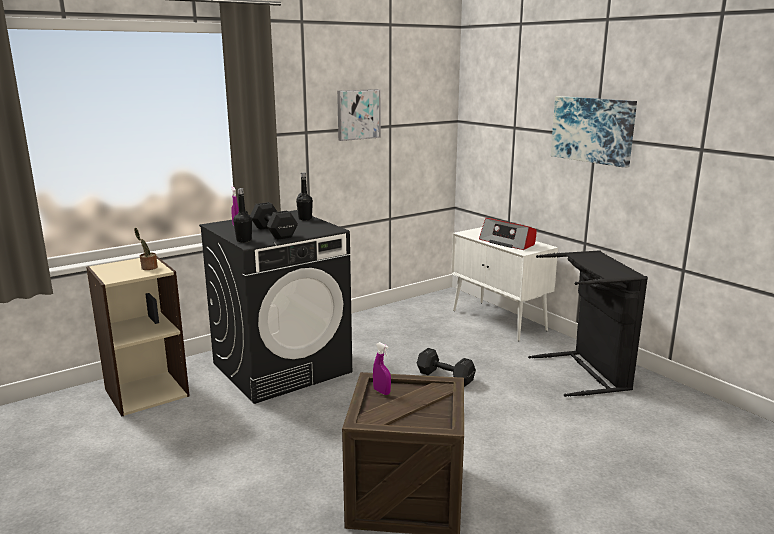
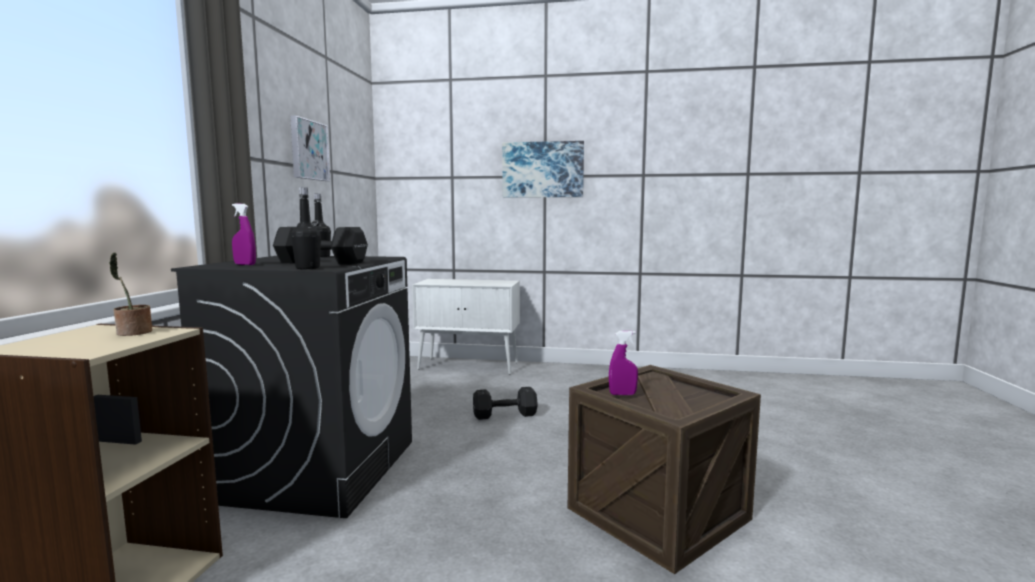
camera: 45 degrees left, 10 degrees down
(507, 242) = (476, 283): radio -> none
(588, 373) = (593, 378): black laundry basket -> none

